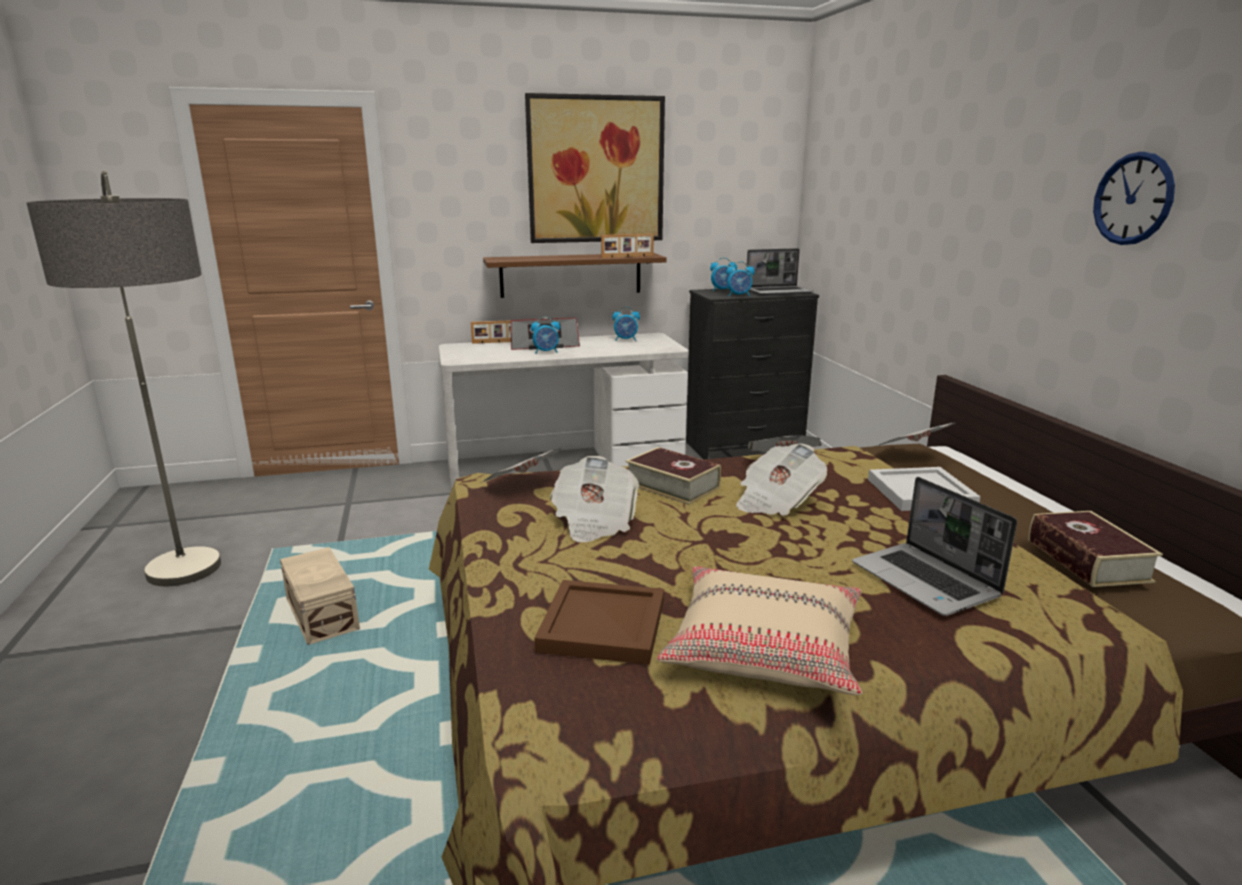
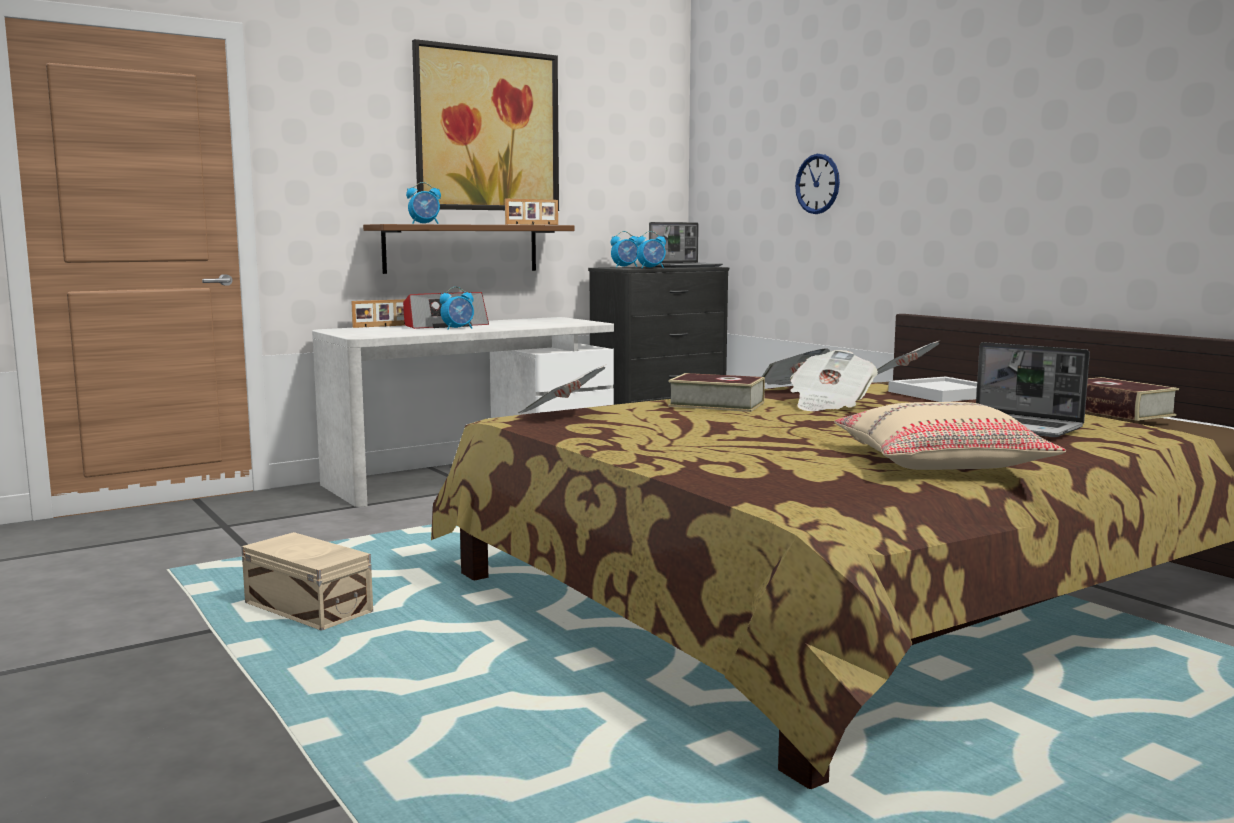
camera: 20 degrees left, 10 degrees down
(196, 605) = (119, 623): floor lamp -> none
(594, 521) = (677, 425): newspaper -> none
(601, 624) = (786, 464): brown tray -> none
(626, 340) = (532, 320): alarm clock -> alarm clock (425, 224)
(1133, 199) = (1074, 119): wall clock -> wall clock (817, 184)

